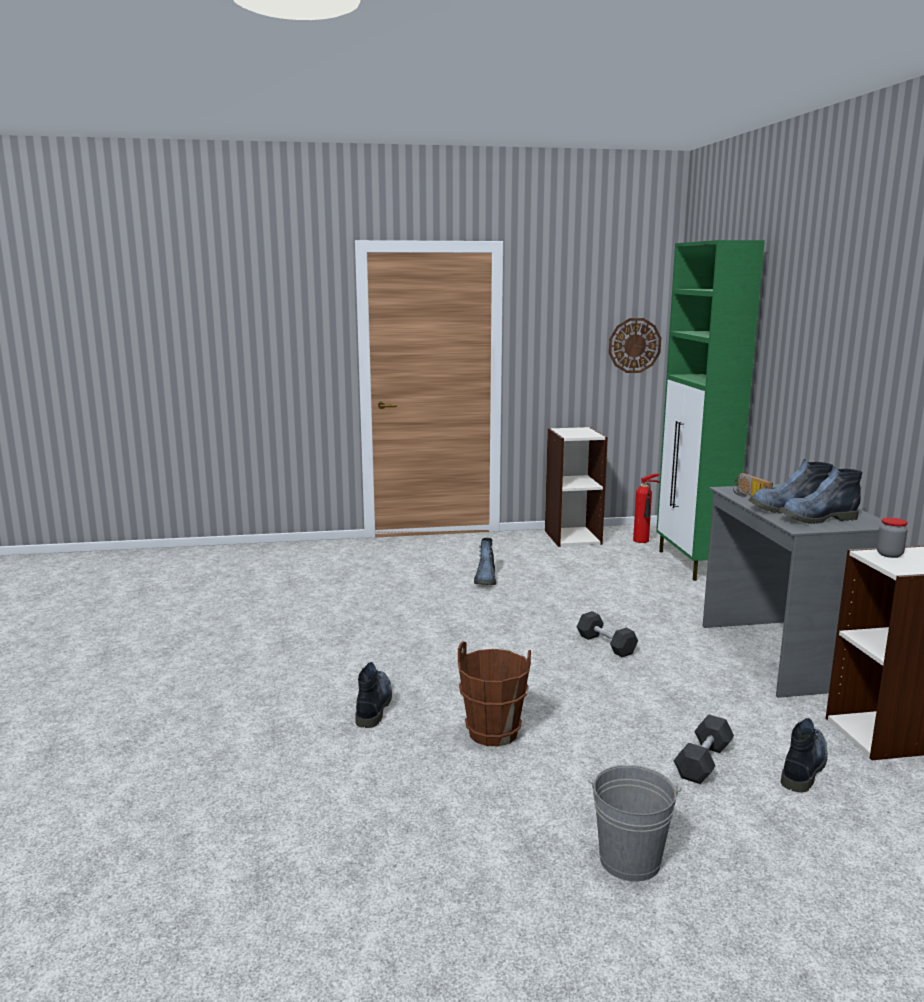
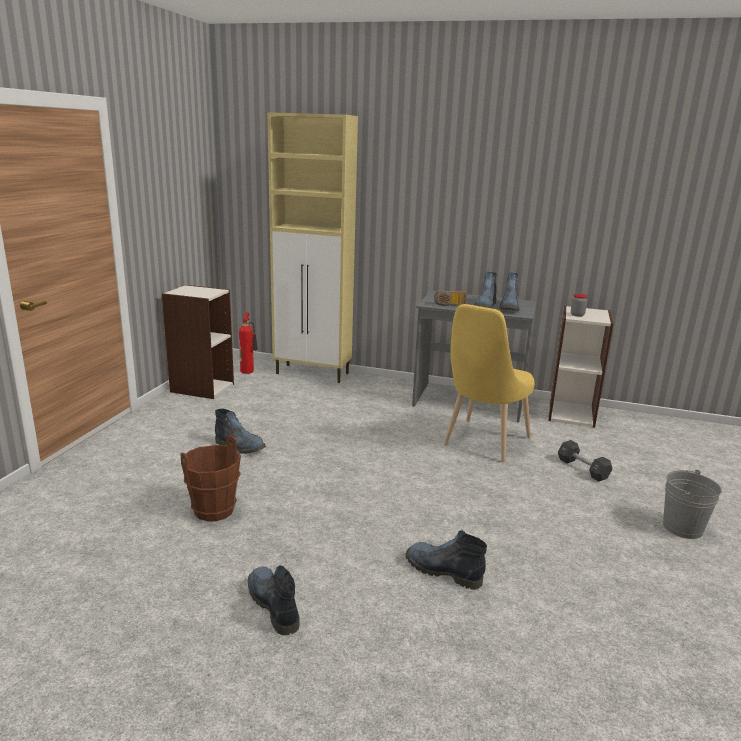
camera: 65 degrees left, 5 degrees up
(493, 733) = (518, 527): brown bucket -> brown bucket (214, 510)
(606, 644) = (411, 443): black dumbbell -> none
(634, 345) = (198, 204): wall clock -> none
(671, 683) = (483, 443): none -> yellow chair
(692, 565) = (313, 374): green cabinet -> beige cabinet
(803, 765) = (595, 445): boot -> boot (272, 604)

